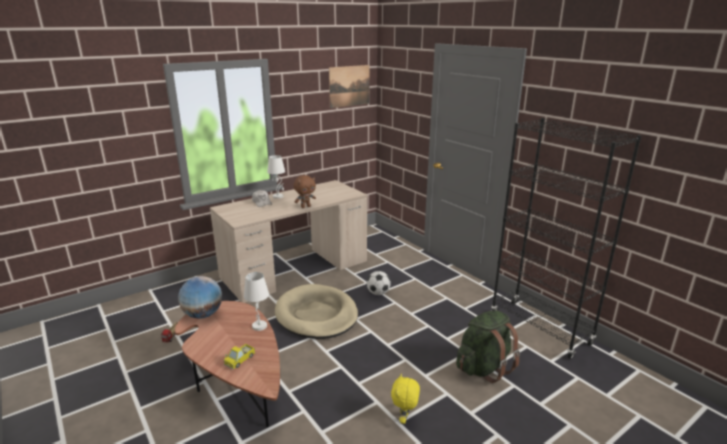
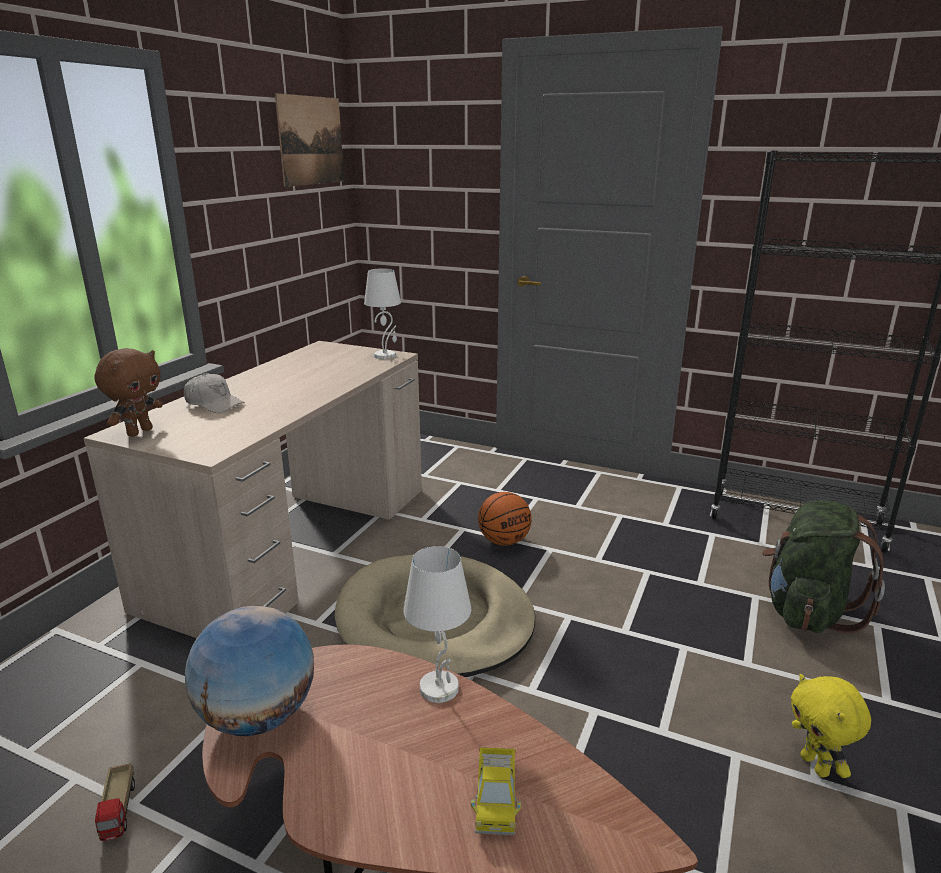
camera: 30 degrees left, 0 degrees up
(278, 196) = (237, 386): white table lamp -> white table lamp (385, 355)
(305, 207) = (328, 393): brown plush toy -> brown plush toy (139, 432)
(378, 293) = (504, 541): football -> basketball

